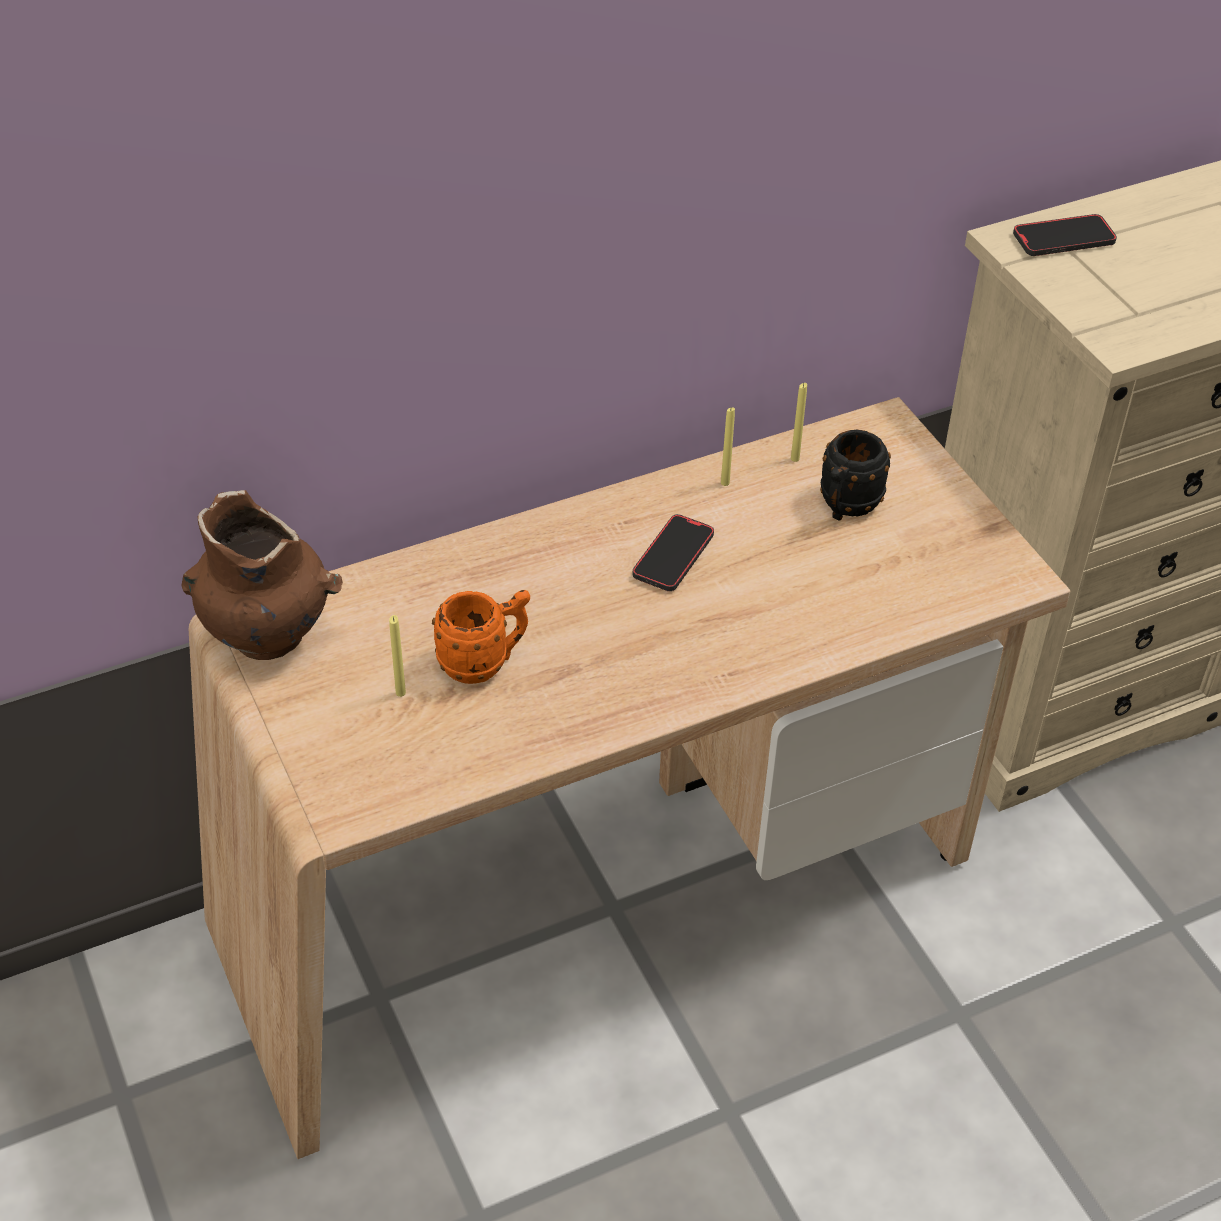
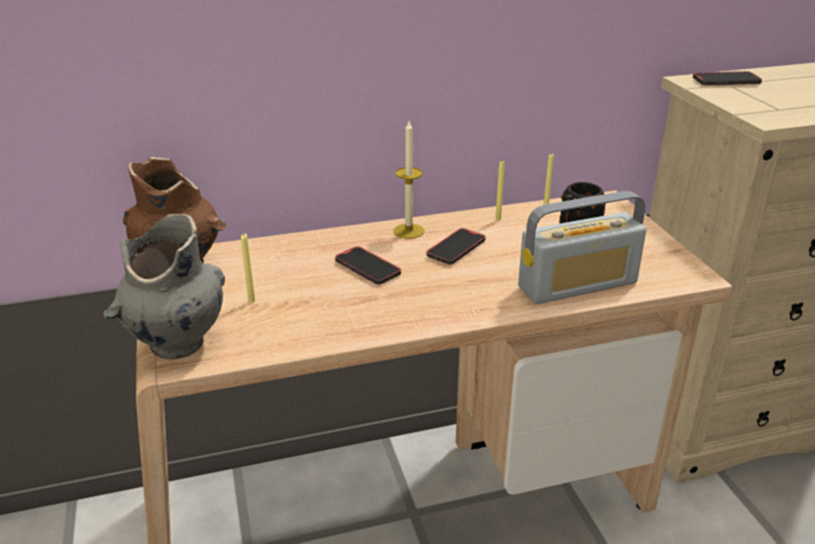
camera: 10 degrees right, 15 degrees down
(323, 785) = (176, 344): none -> grey vase
(484, 662) = (314, 290): orange mug -> none
(551, 610) = (367, 268): none -> phone
(594, 524) = (408, 231): none -> candle
(858, 613) = (577, 285): none -> radio

